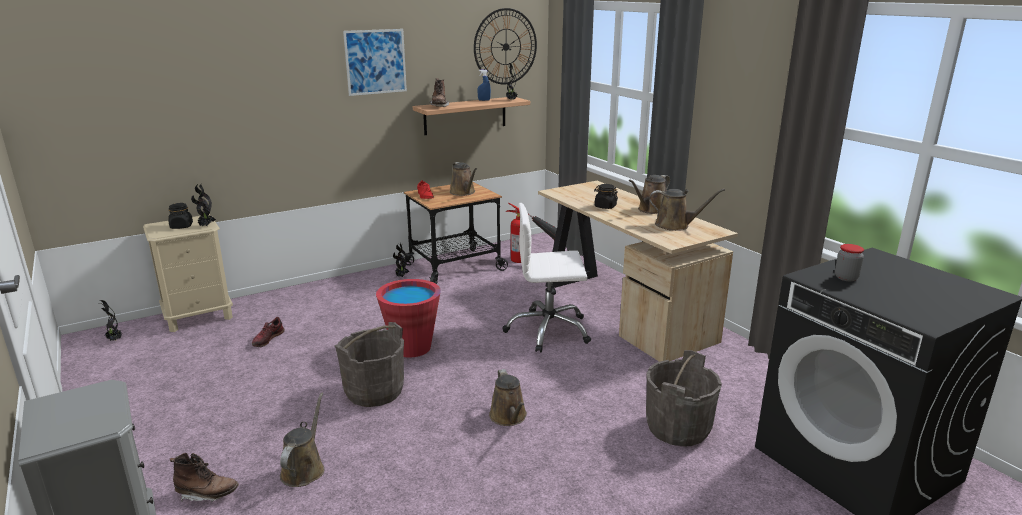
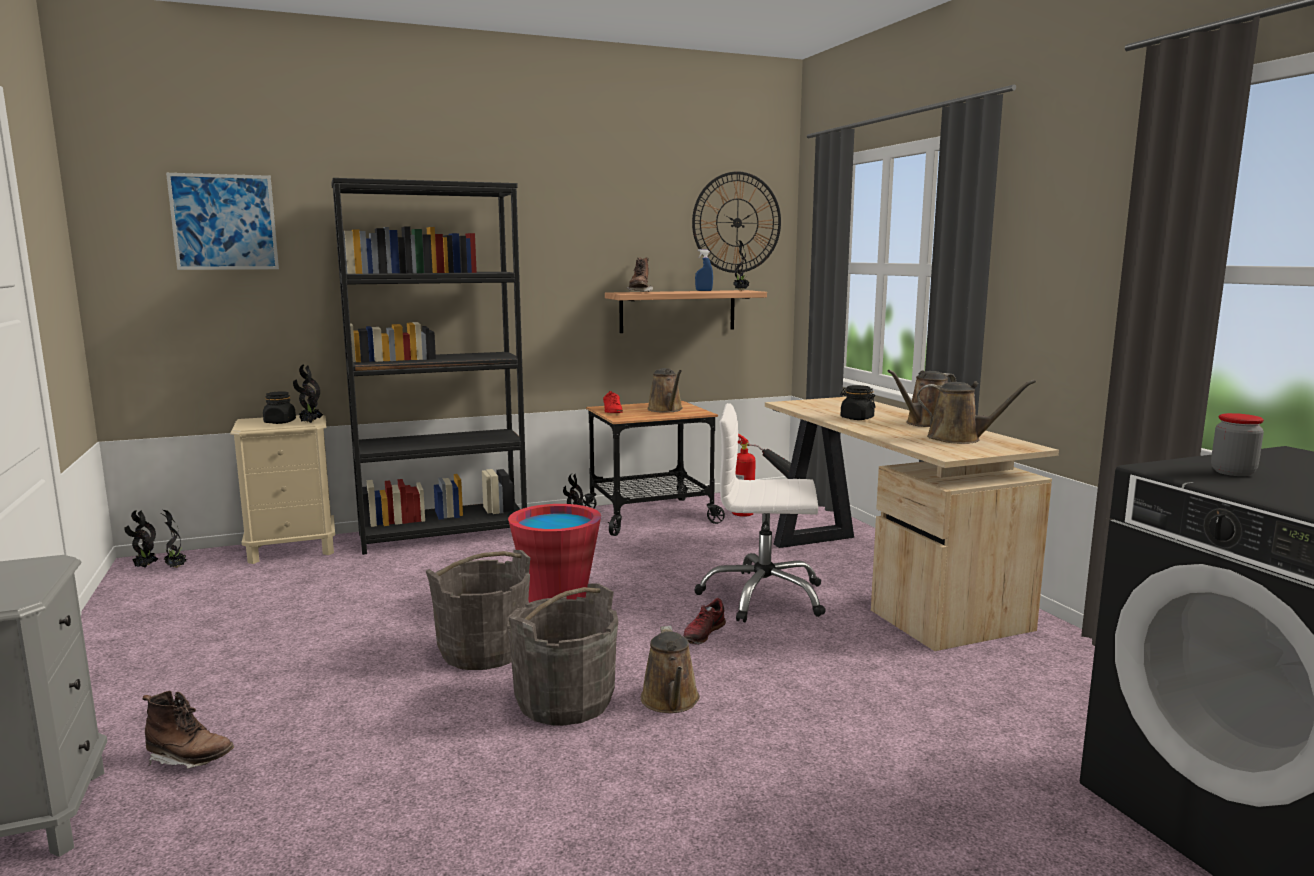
camera: 10 degrees right, 10 degrees down
(89, 341) = (145, 567): none -> potted plant
(267, 339) = (366, 579): shoe -> shoe (703, 633)
(304, 469) = (341, 741): brown watering can -> none
(309, 294) = (443, 534): none -> black bookcase
(375, 62) = (557, 230): picture -> picture (224, 222)
(678, 428) = (945, 742): grey bucket -> grey bucket (565, 701)

